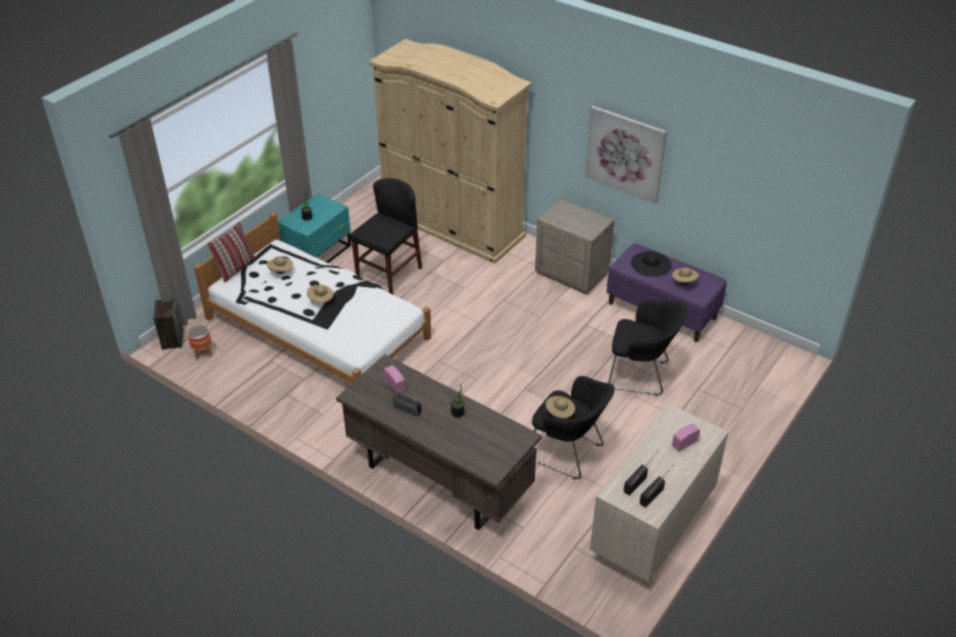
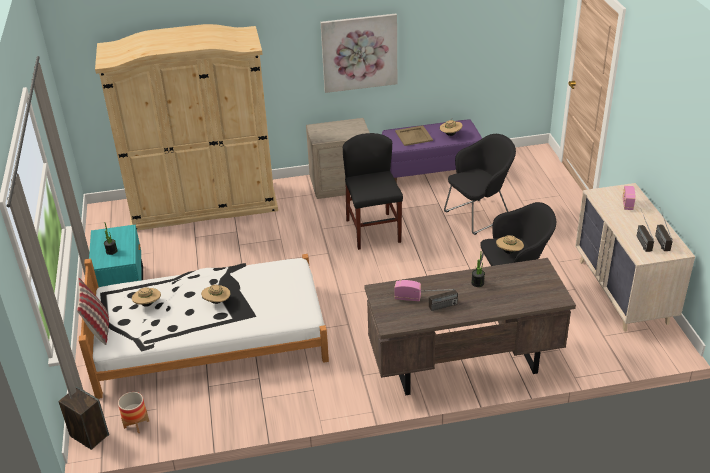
camera: 45 degrees left, 5 degrees down
(389, 274) = (207, 265): black chair -> black chair (373, 231)
(651, 264) = (414, 136): black hat -> beige tray

